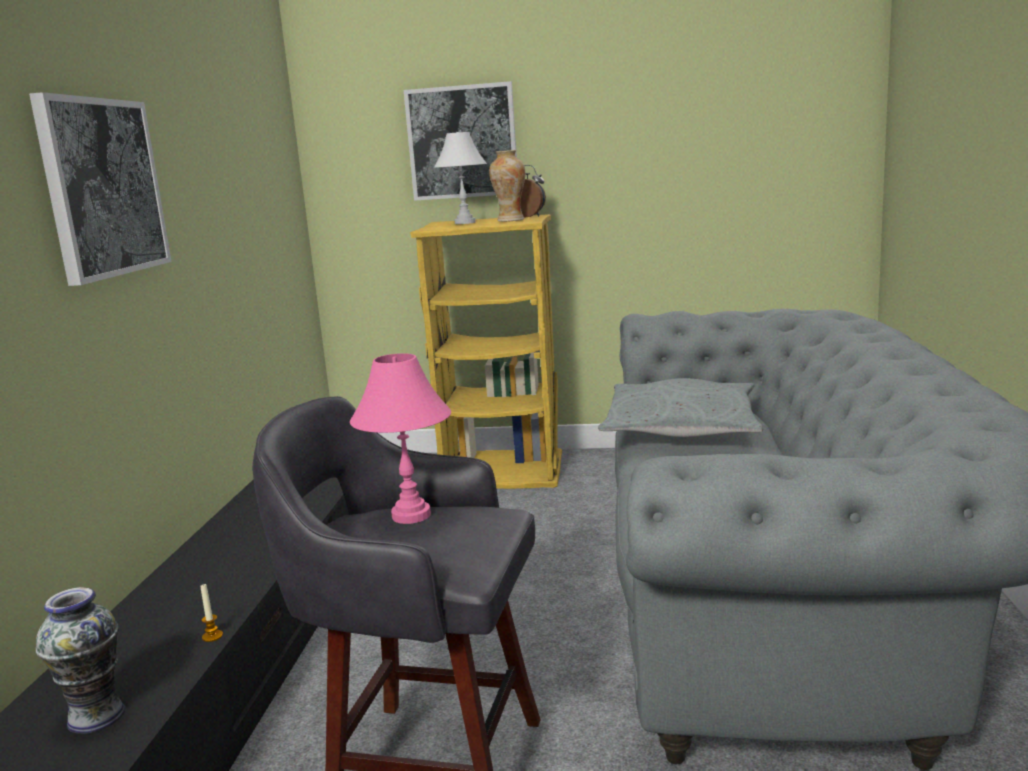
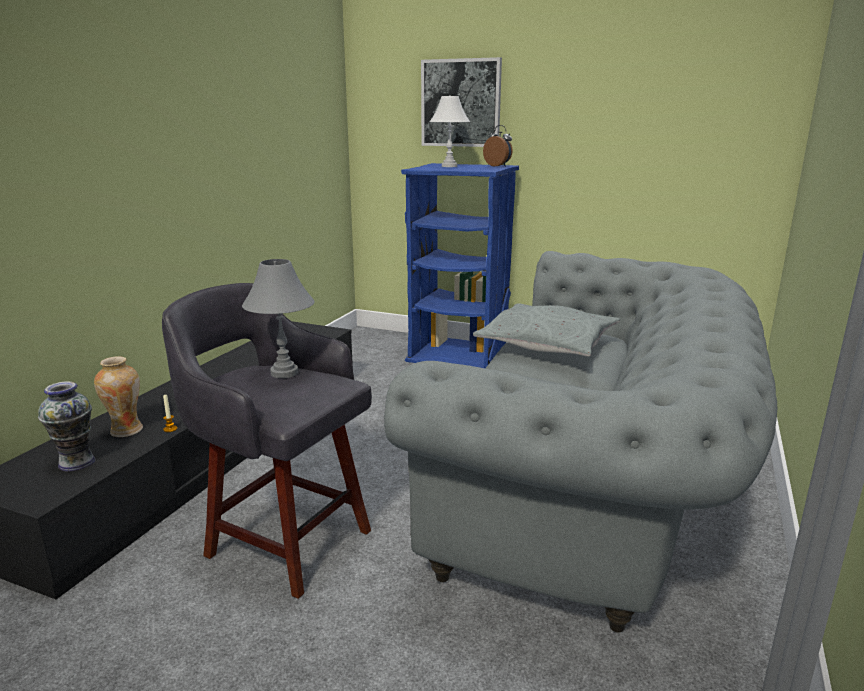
camera: 15 degrees right, 5 degrees up
(102, 188) = (154, 121): picture -> none
(410, 516) = (284, 373): pink table lamp -> grey table lamp
(503, 470) = (459, 355): yellow bookcase -> blue bookcase
(510, 220) = (479, 167): vase -> vase (126, 430)

